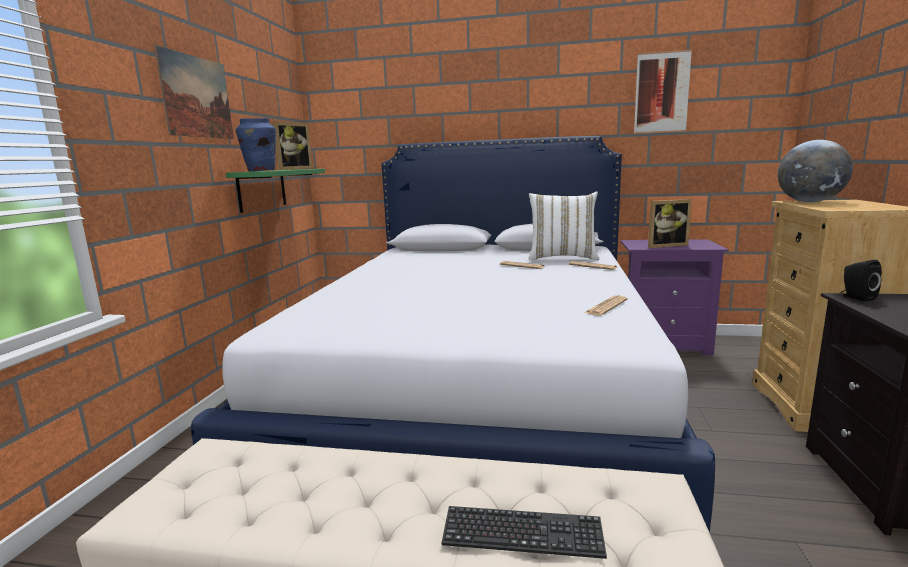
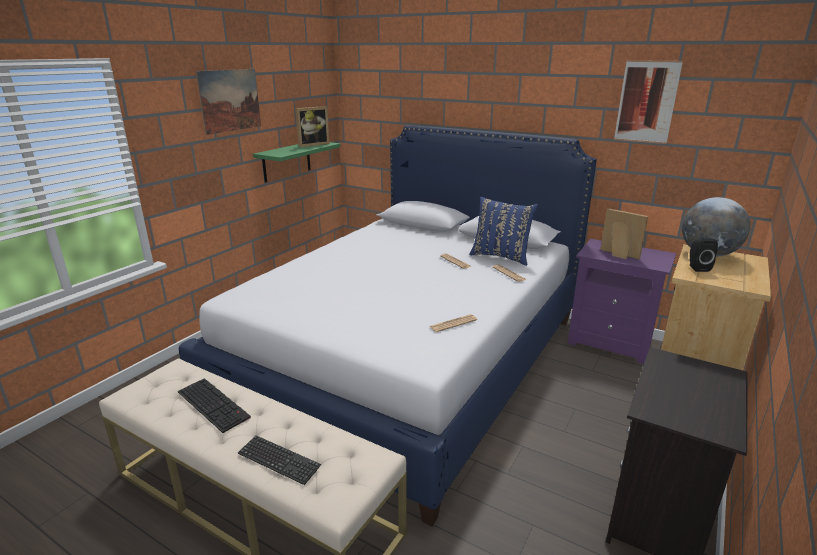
camera: 20 degrees right, 10 degrees up
(261, 170) = (279, 152): blue vase -> none
(328, 483) = (215, 404): none -> keyboard
(562, 257) = (501, 256): white pillow -> blue pillow
(665, 245) = (618, 255): picture frame -> picture frame turned 150 degrees counterclockwise
(856, 298) = (667, 359): black speaker -> black speaker (697, 268)

